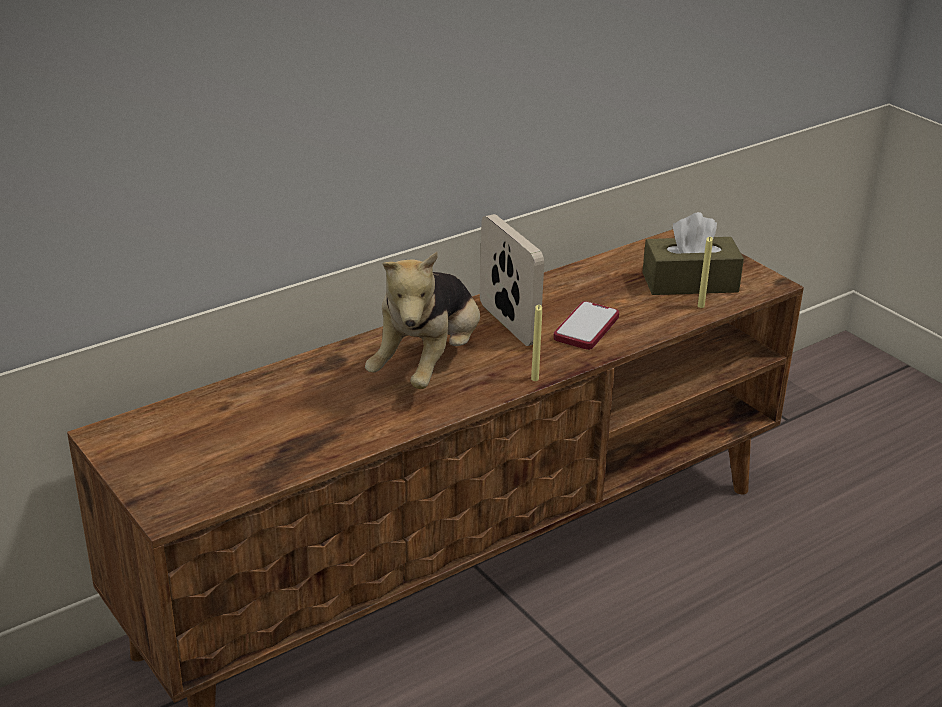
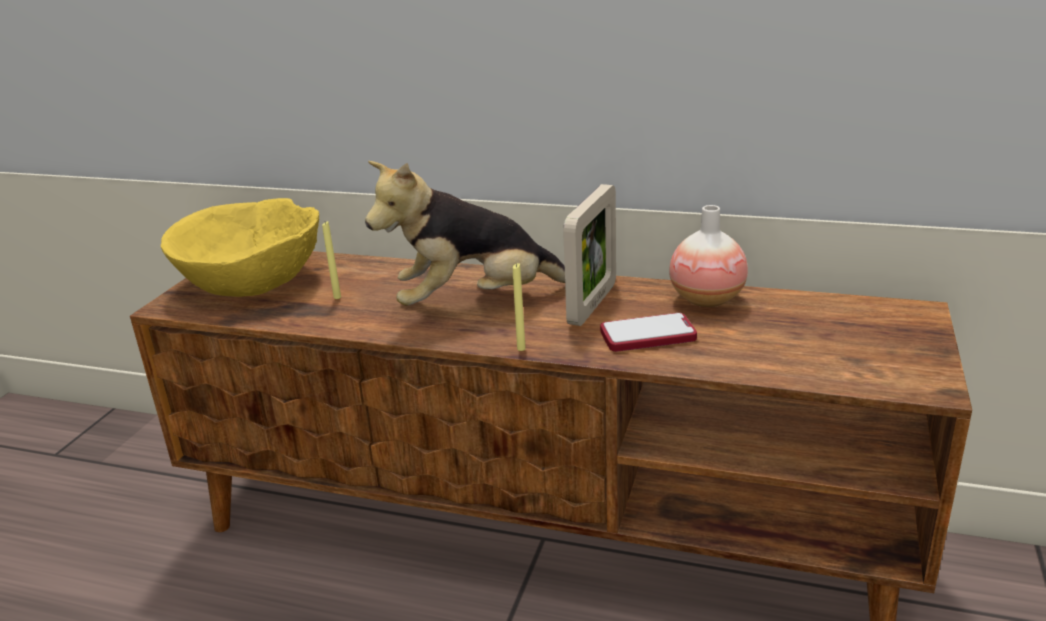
camera: 55 degrees right, 5 degrees down
(194, 449) = (252, 282): none -> yellow bowl
(568, 285) = (706, 299): none -> vase
(690, 282) = (833, 347): brown tissue box -> none
(701, 306) = (799, 370): yellow candle -> yellow candle (337, 297)

